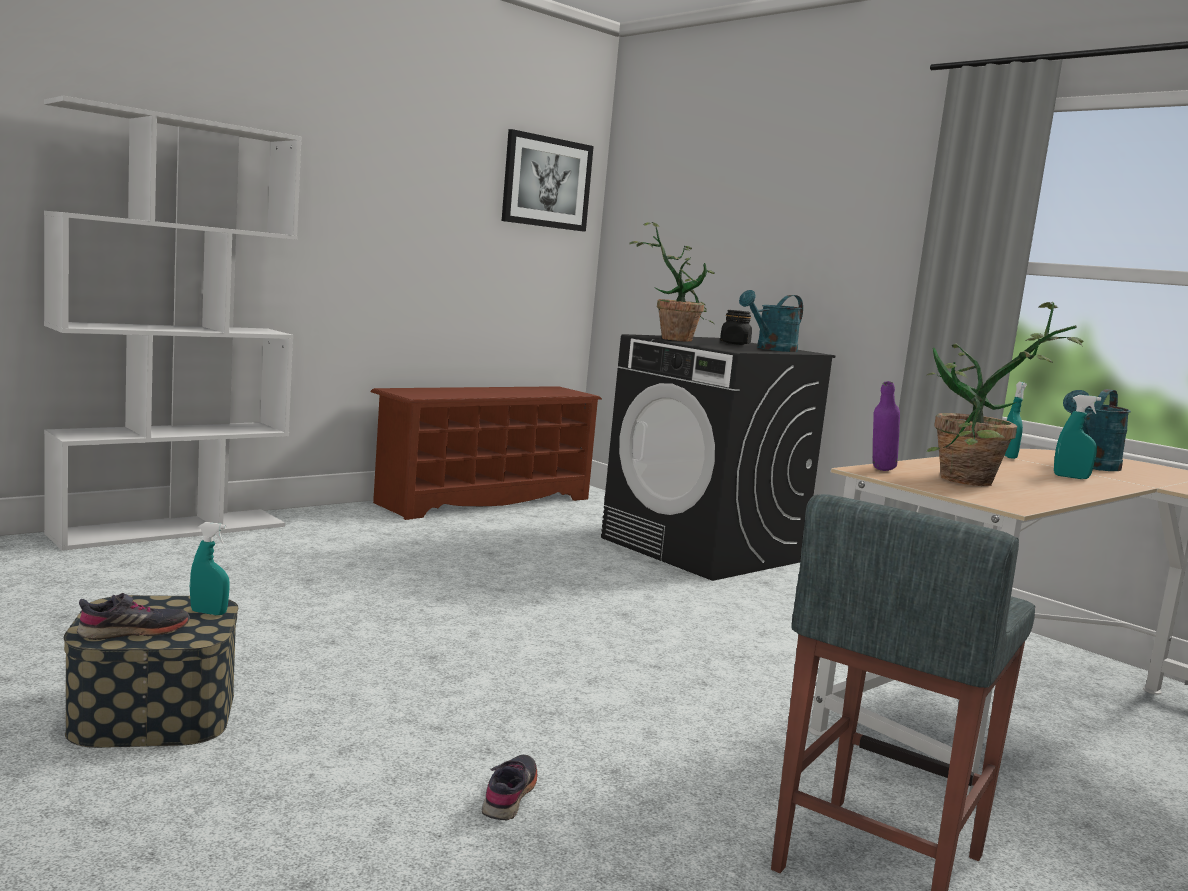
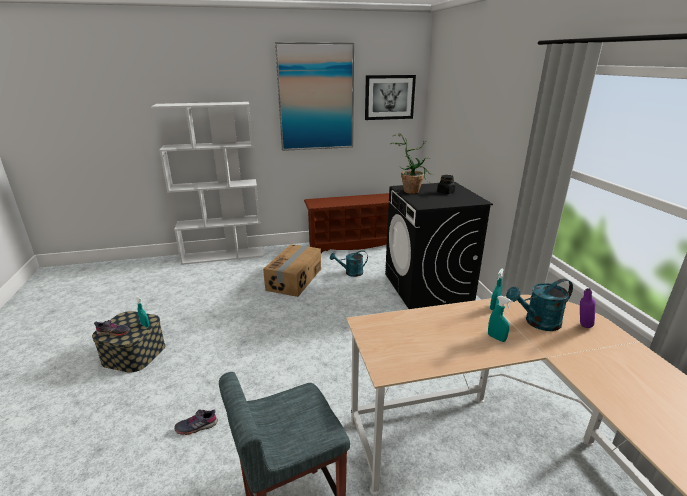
camera: 30 degrees right, 15 degrees up
(414, 158) = (316, 98): none -> picture
(417, 556) = (295, 279): none -> cardboard box
(510, 796) = (196, 426): grey shoe -> grey shoe turned 150 degrees counterclockwise
(771, 349) = (456, 199): turquoise watering can -> turquoise watering can (350, 273)
(880, 471) = (369, 323): purple bottle -> purple bottle (582, 327)
(978, 483) = (409, 343): potted plant -> none

